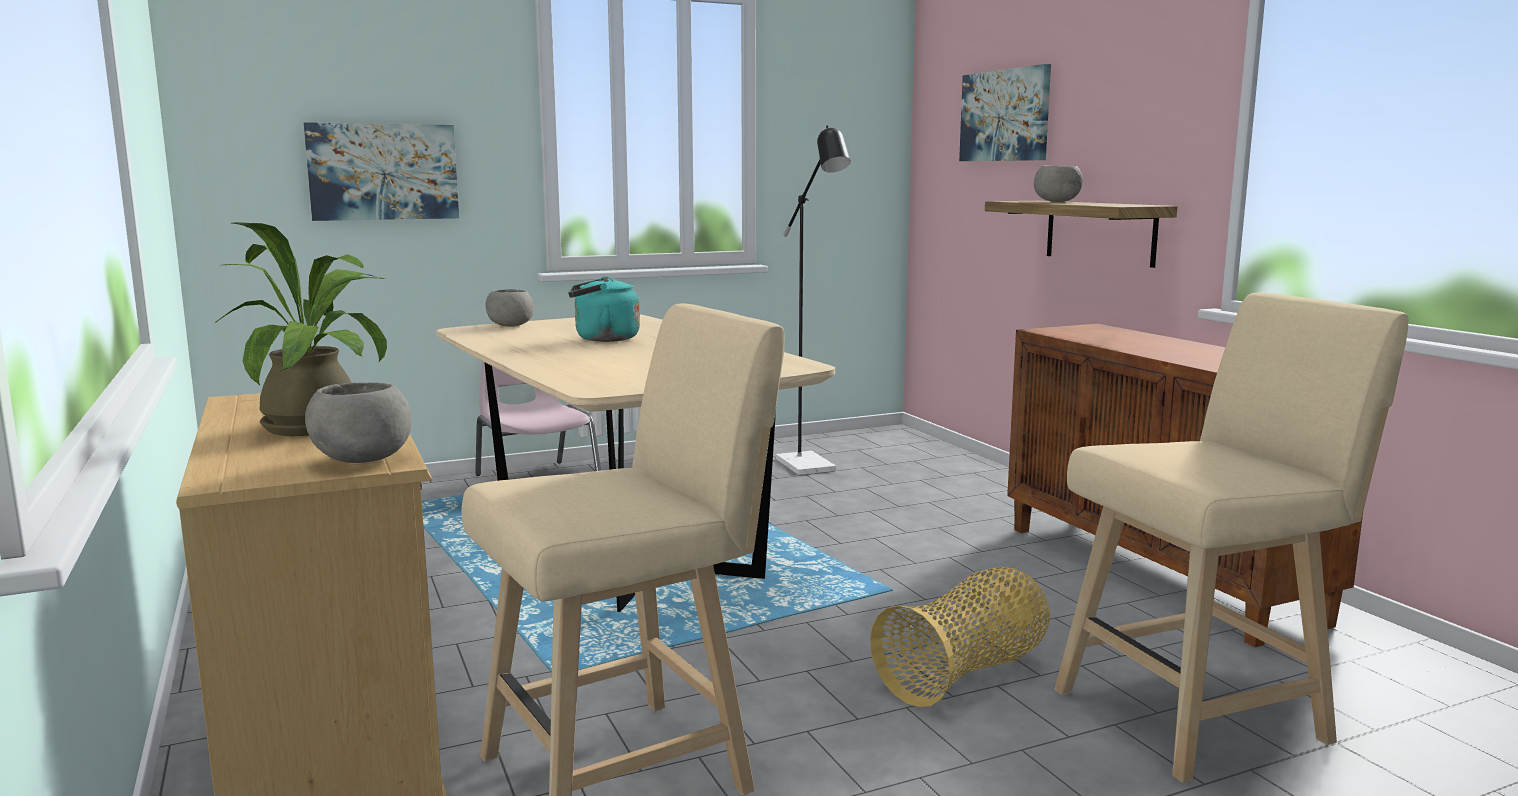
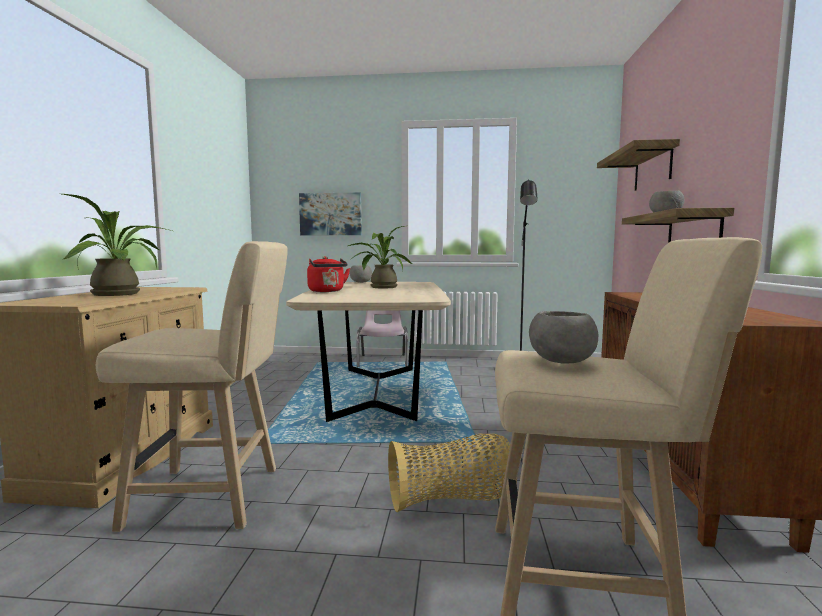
camera: 30 degrees right, 5 degrees down
(362, 461) = (72, 302): grey bowl -> grey bowl (561, 362)
(547, 361) = (327, 291): none -> red kettle
(603, 339) = (380, 287): turquoise kettle -> potted plant
(1005, 115) = (652, 168): picture -> shelf

